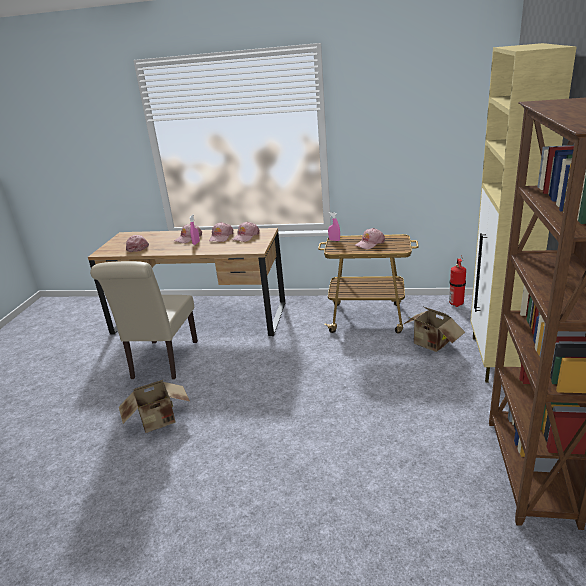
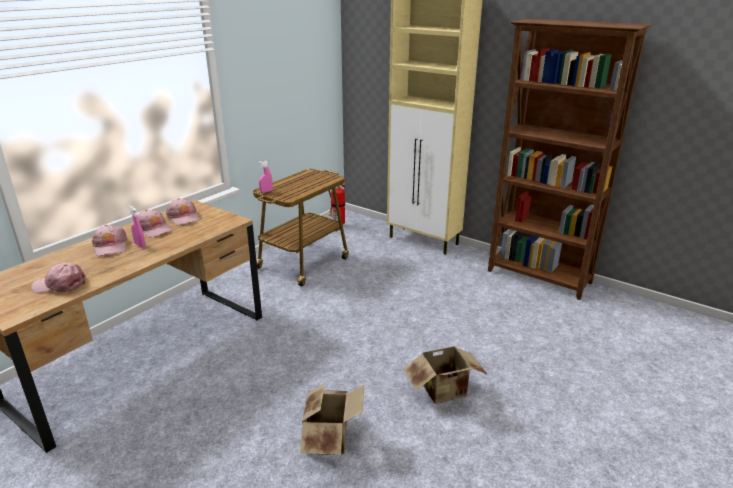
camera: 65 degrees left, 0 degrees up
(162, 362) = (205, 411): beige chair -> none
(370, 243) = (300, 183): pink cap -> none
(431, 344) = (378, 253): cardboard box -> cardboard box (446, 392)

